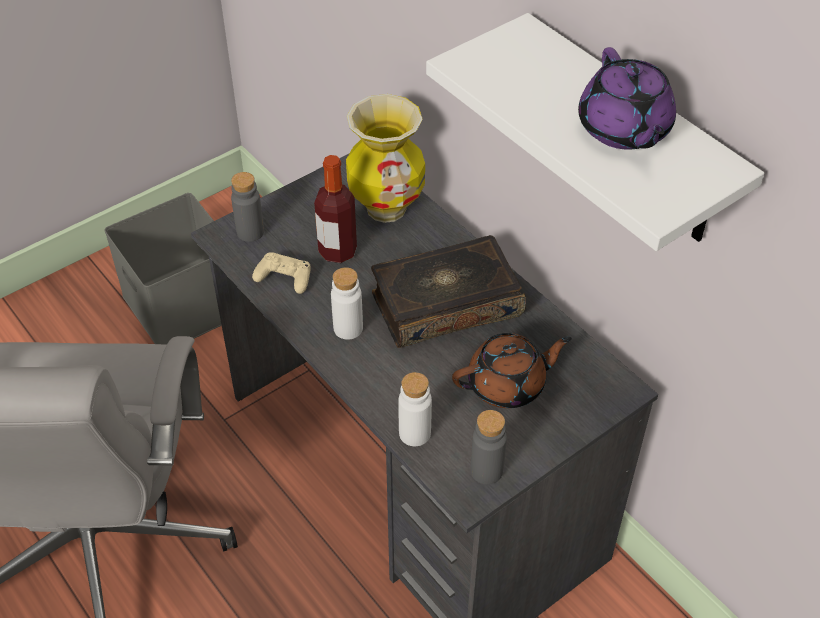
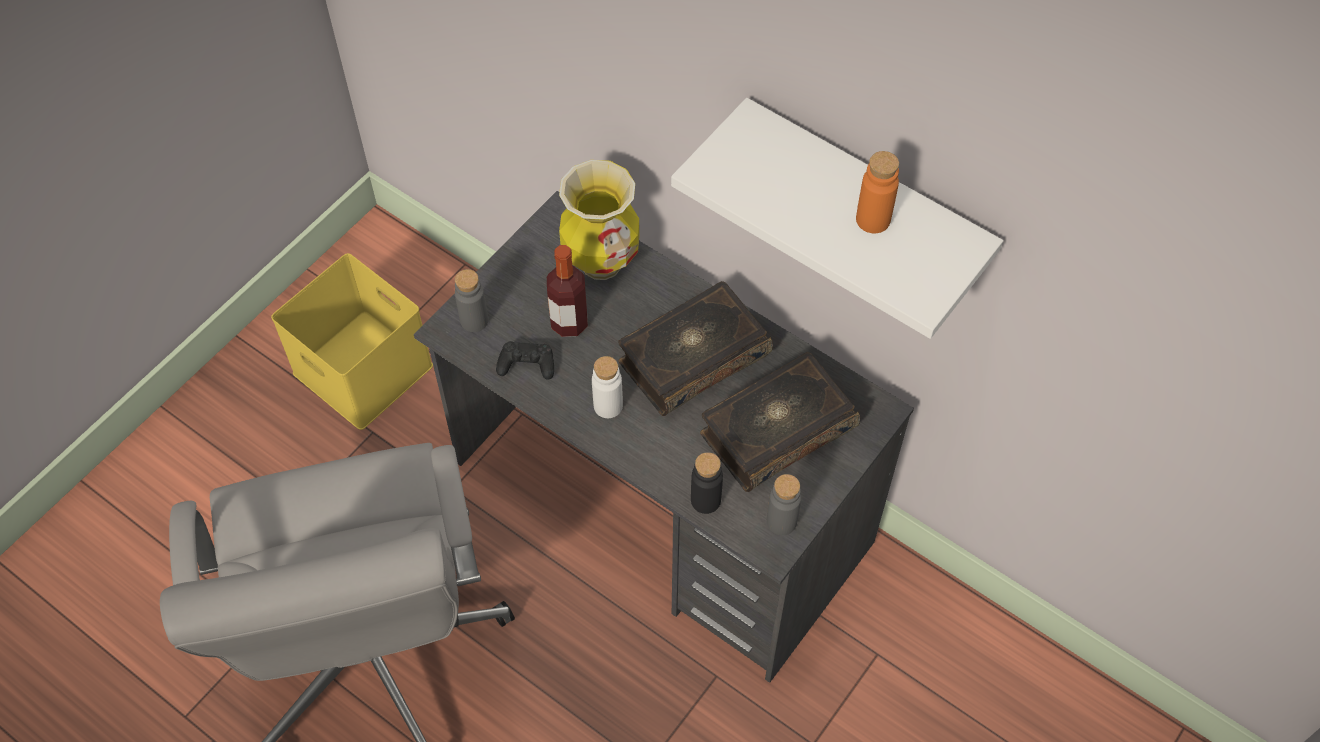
camera: 15 degrees left, 10 degrees up
(186, 304) = (366, 369): grey storage box -> yellow storage box
(284, 277) = (527, 364): beige game controller -> black game controller
(414, 433) = (705, 500): white bottle -> black bottle
(508, 385) = (776, 430): brown teapot -> book
(624, 130) = (873, 219): purple teapot -> orange bottle

